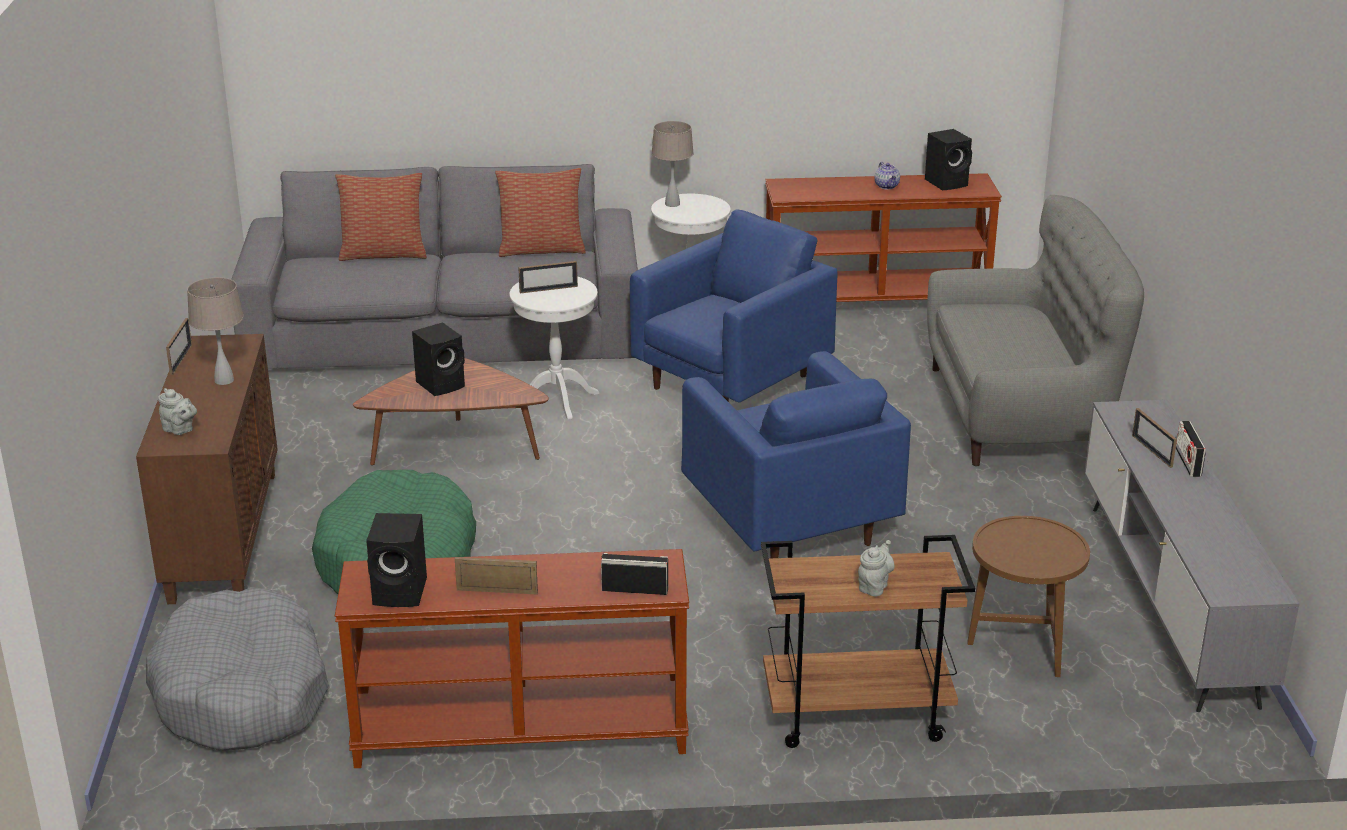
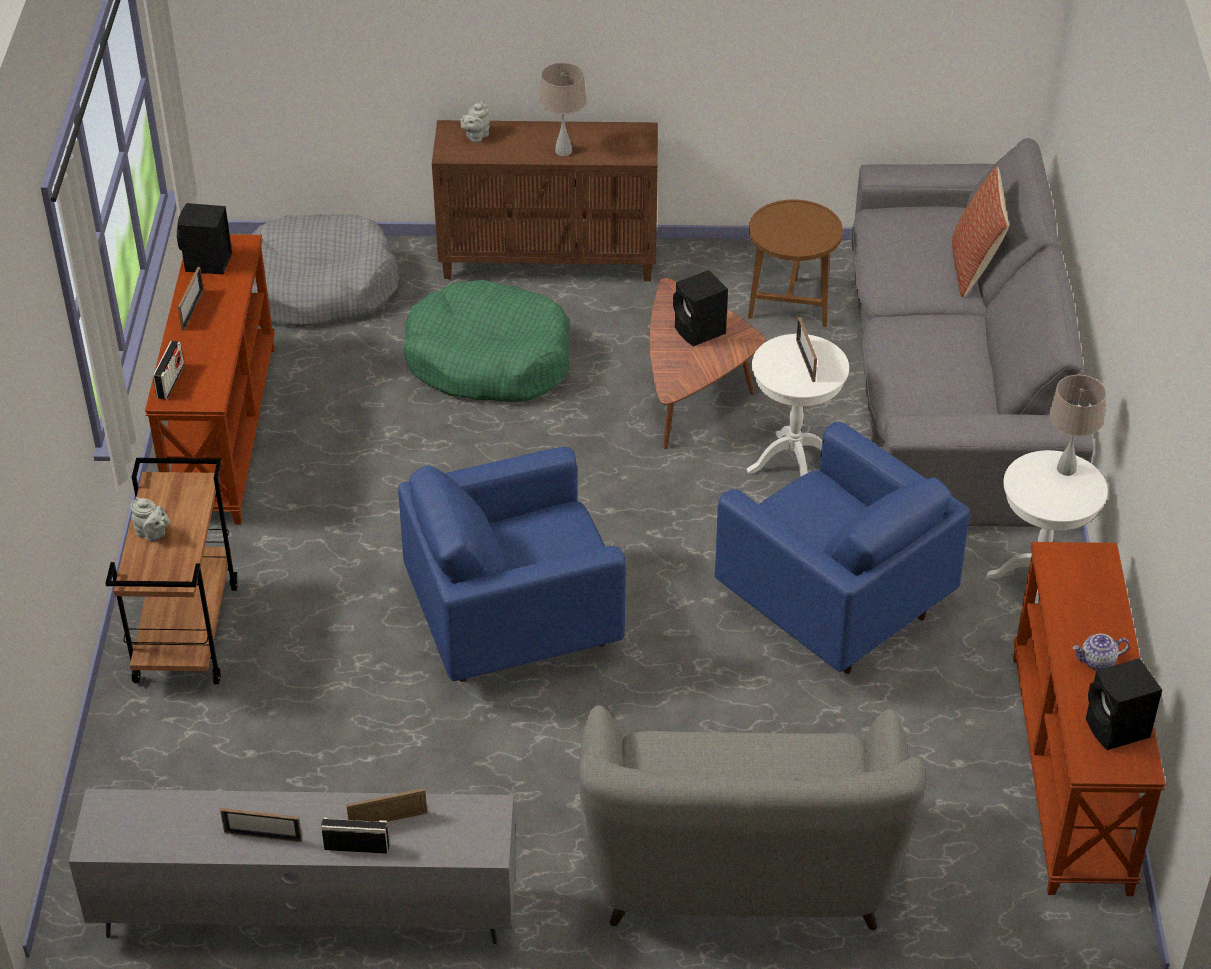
camera: 95 degrees right, 15 degrees up
(181, 359) = (608, 125): picture frame -> picture frame (263, 836)
(541, 249) = (992, 383): pillow -> none
(1020, 646) = (258, 768): brown side table -> brown side table (790, 304)

